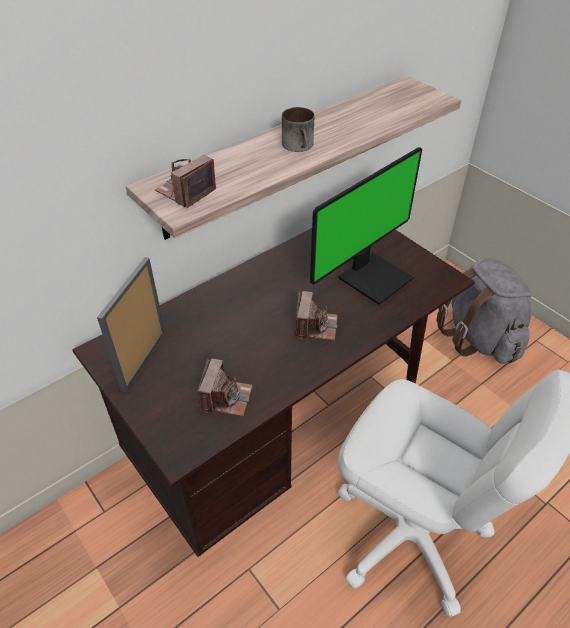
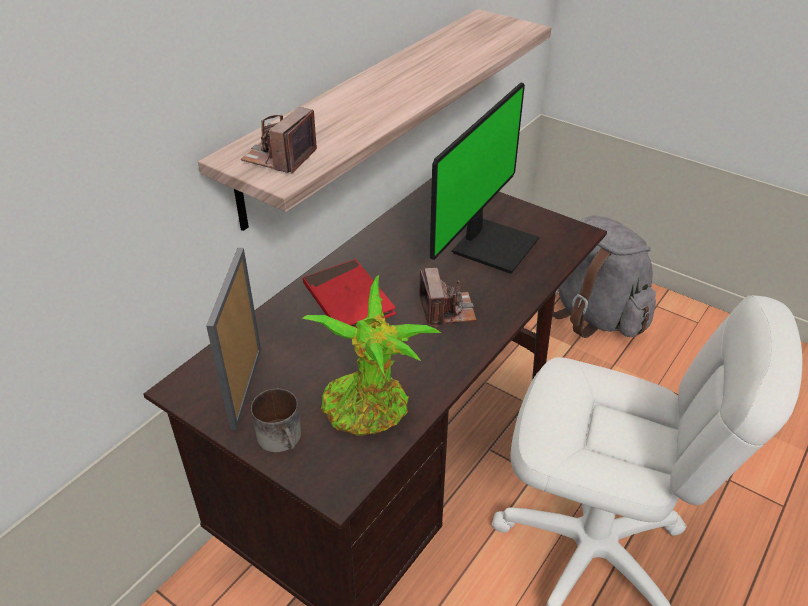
camera: 15 degrees left, 5 degrees down
(226, 397) = (370, 410): camera -> potted plant
(243, 304) = (348, 300): none -> red book
(300, 146) = (394, 92): mug -> mug (283, 438)

